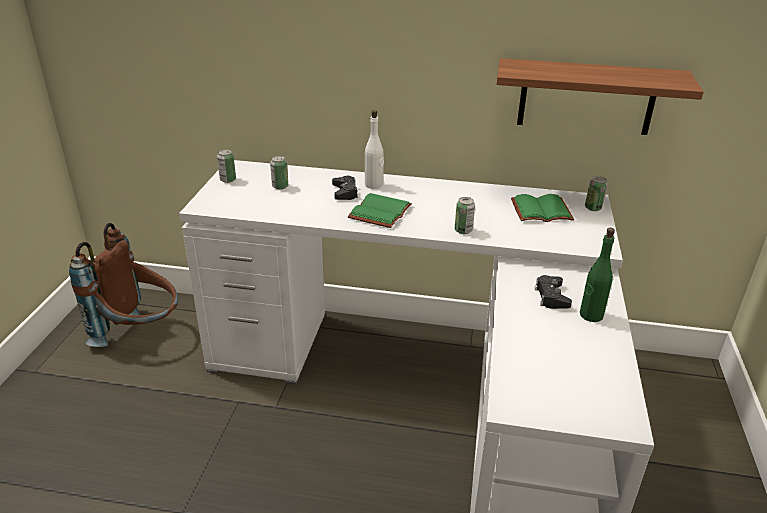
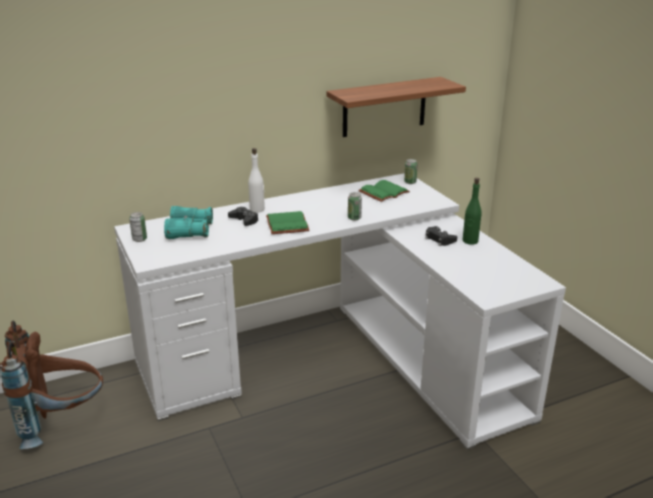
camera: 35 degrees left, 5 degrees down
(280, 186) = (189, 231): can -> turquoise binoculars

